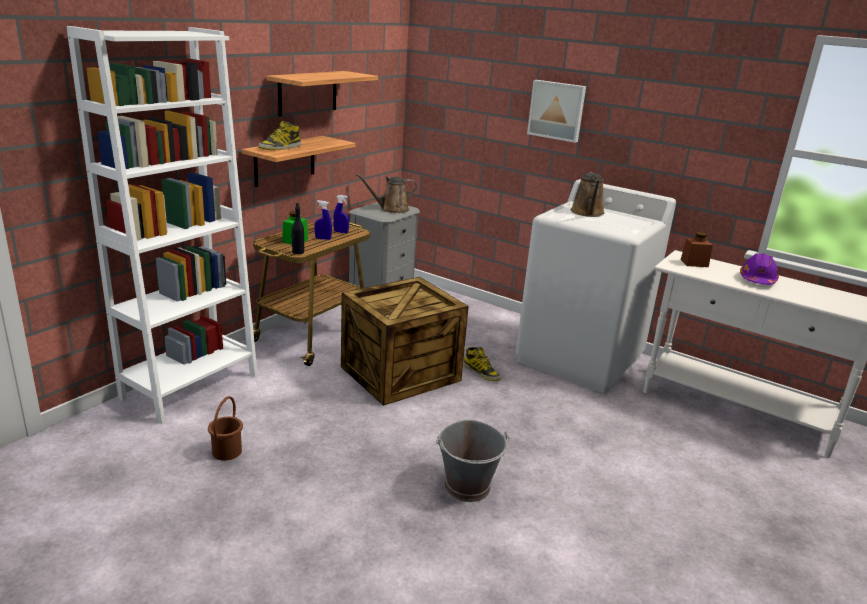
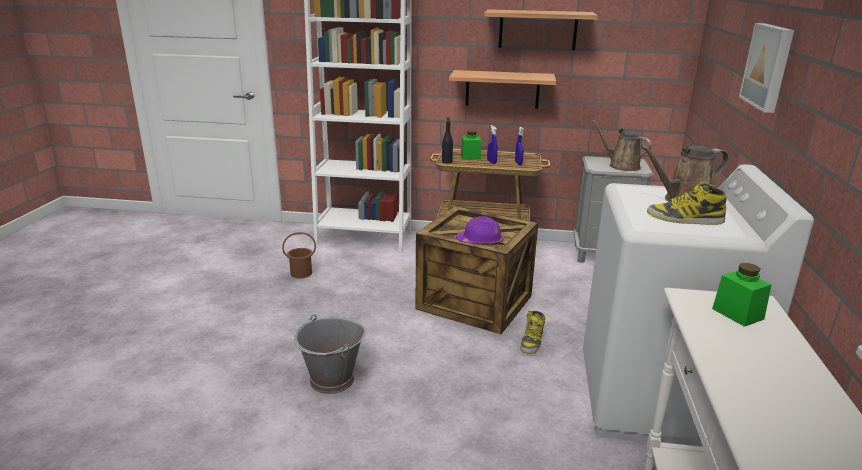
camera: 65 degrees right, 0 degrees up
(280, 147) = (480, 73): boot -> boot (684, 219)
(694, 263) = (737, 314): brown jar -> green jar
(757, 280) = (769, 375): purple hard hat -> purple hard hat (480, 242)

